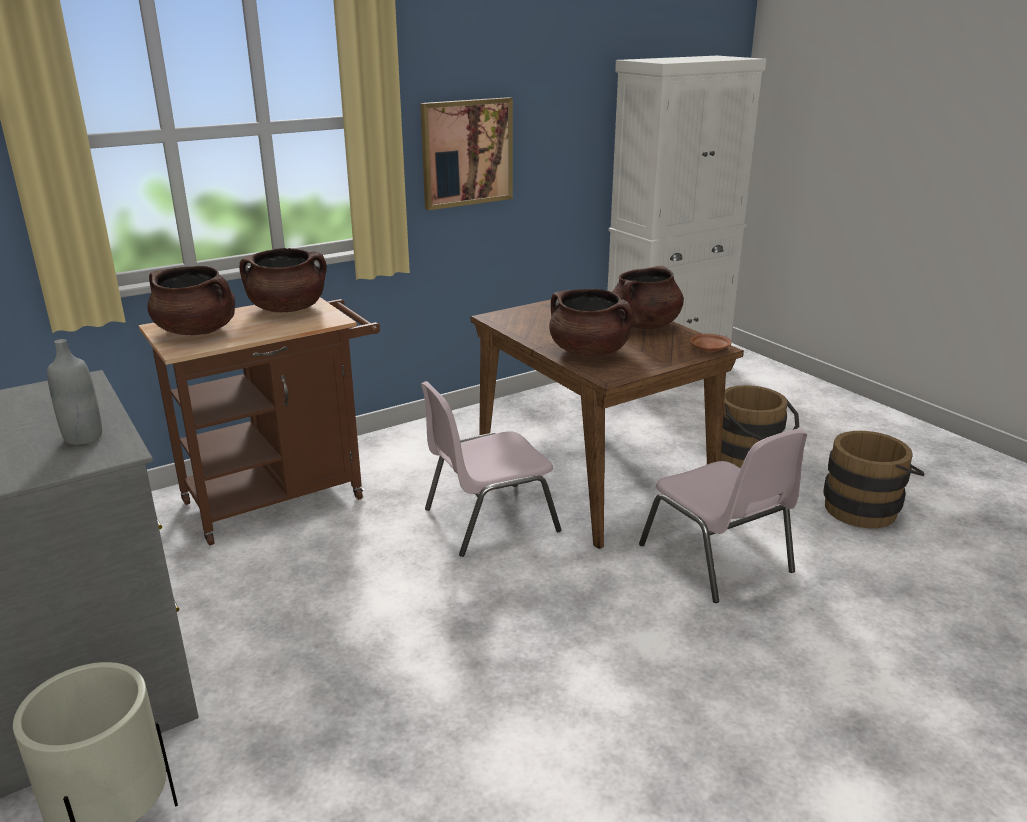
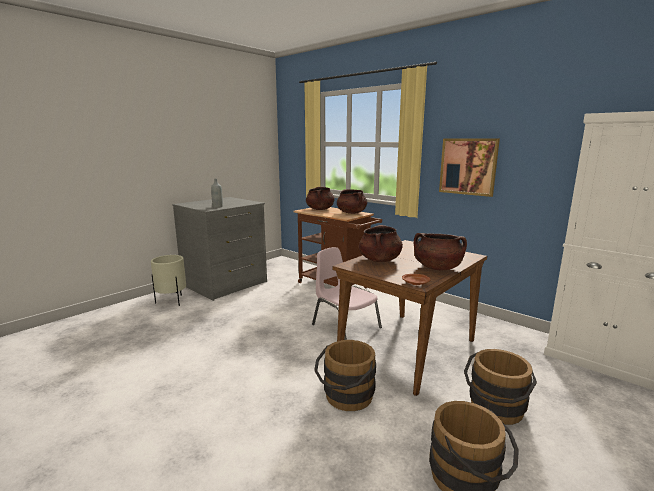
camera: 75 degrees right, 10 degrees down
(717, 559) = (345, 398): pink chair -> brown bucket

